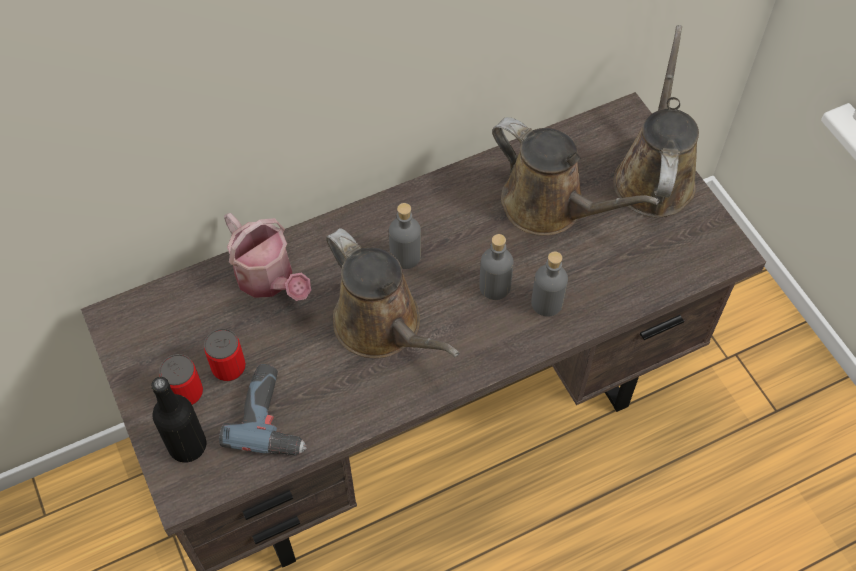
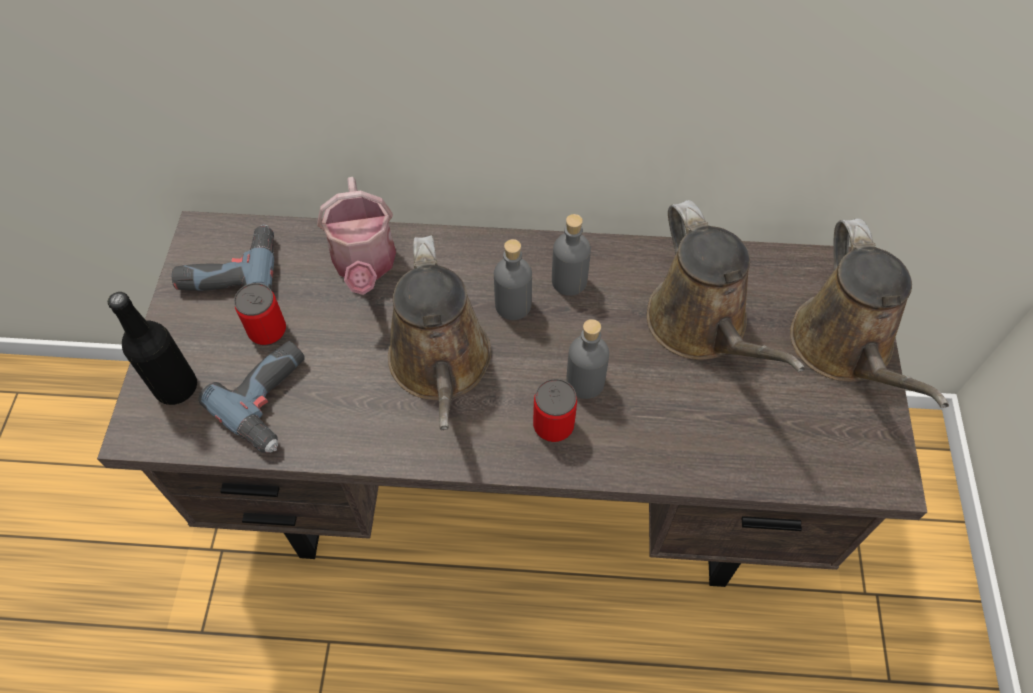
camera: 30 degrees right, 0 degrees up
(160, 336) = (229, 269): none -> power drill
(186, 393) = (212, 335): can -> can (553, 425)
(547, 303) = (630, 428): grey bottle -> grey bottle (569, 281)
(654, 176) = (845, 348): brown watering can -> brown watering can turned 135 degrees clockwise

